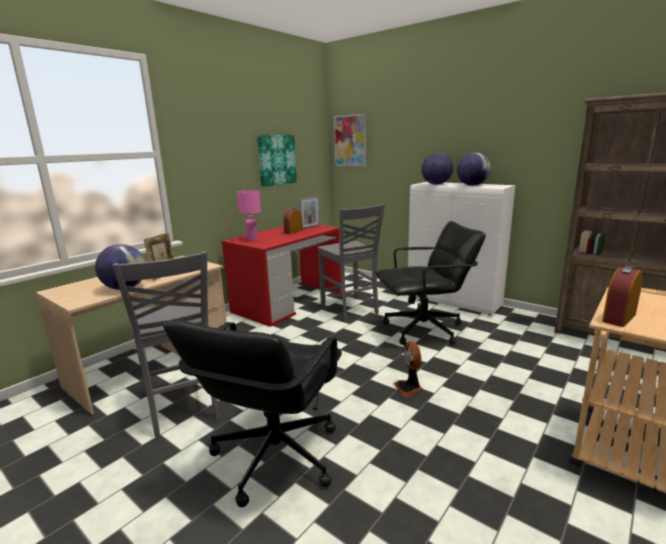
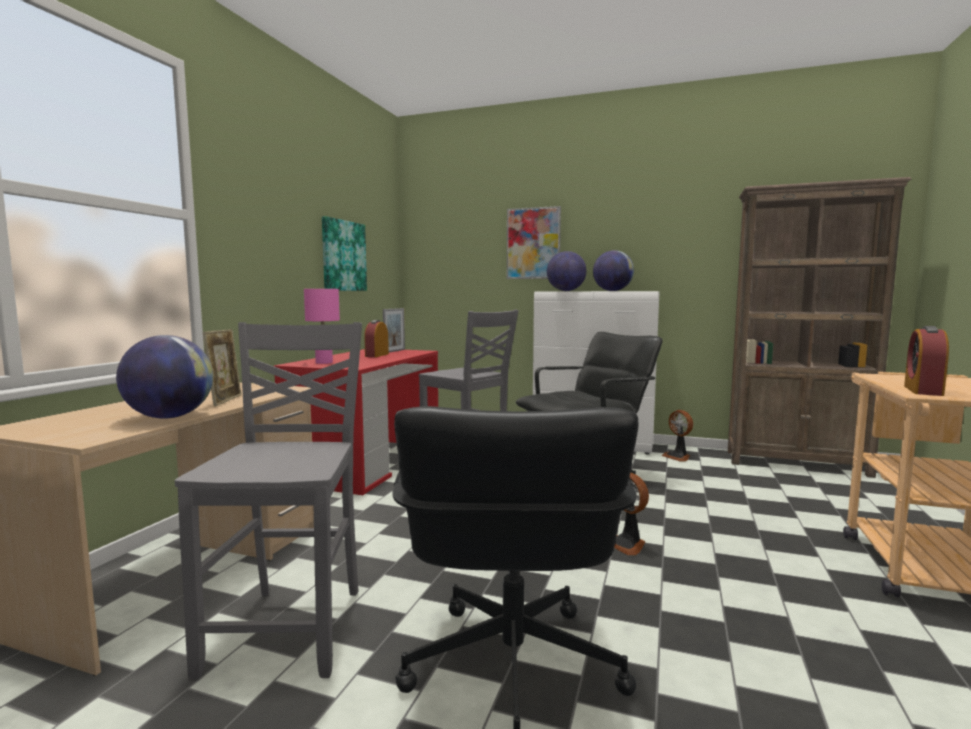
camera: 20 degrees left, 10 degrees down
(183, 407) = (291, 628): grey chair -> grey chair turned 135 degrees counterclockwise
(350, 141) = (433, 241): picture -> picture (533, 243)
(513, 320) = (678, 457): none -> fan

